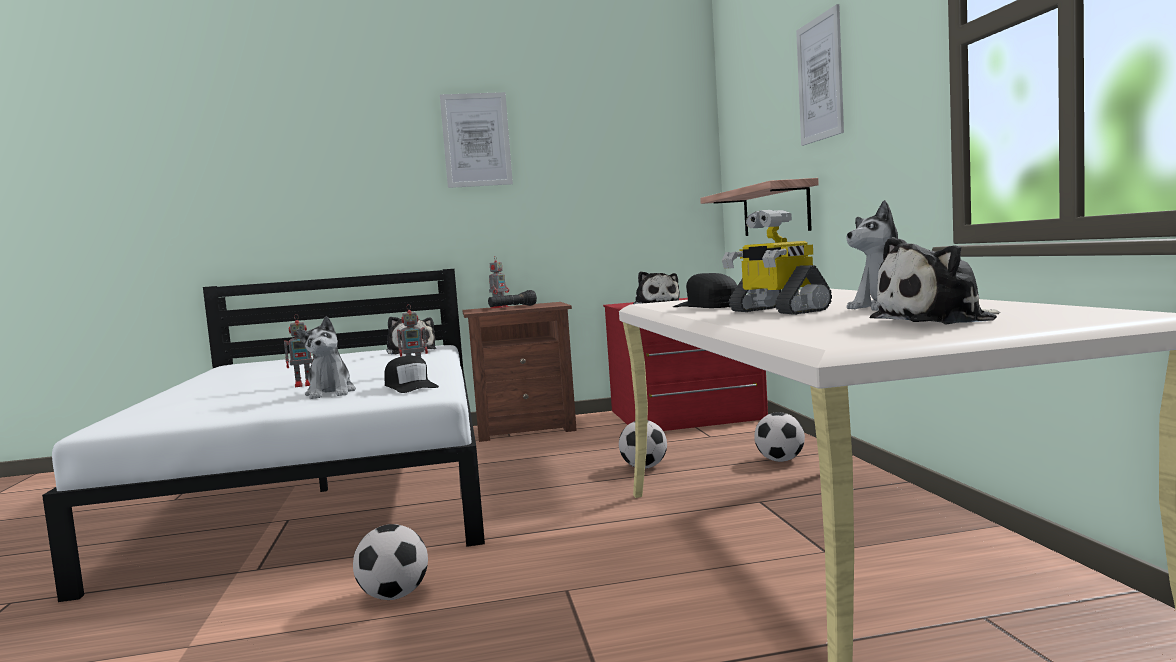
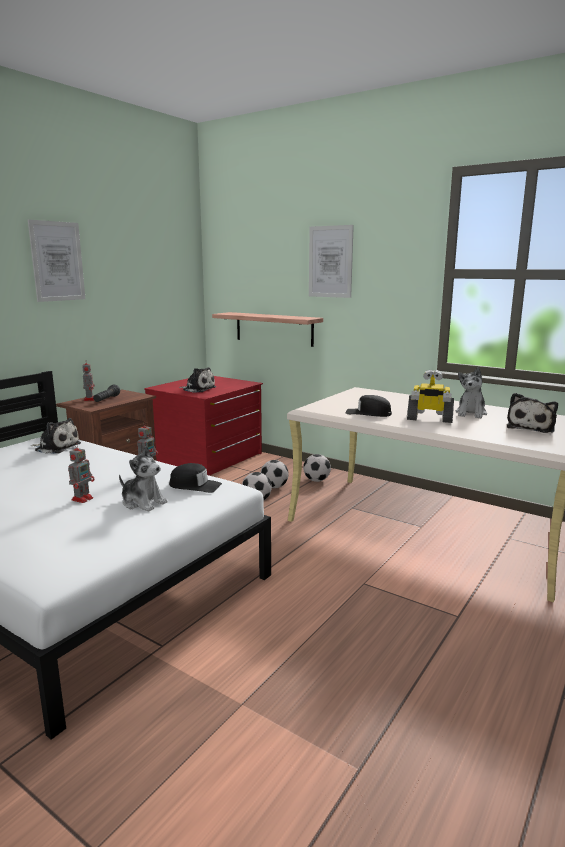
camera: 45 degrees left, 10 degrees up
(394, 596) = (291, 622): football -> football (274, 487)

